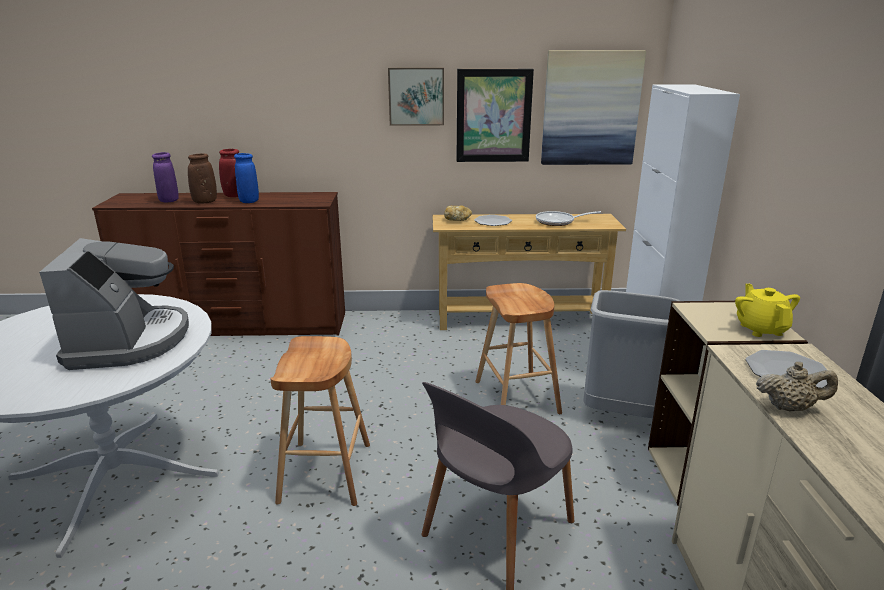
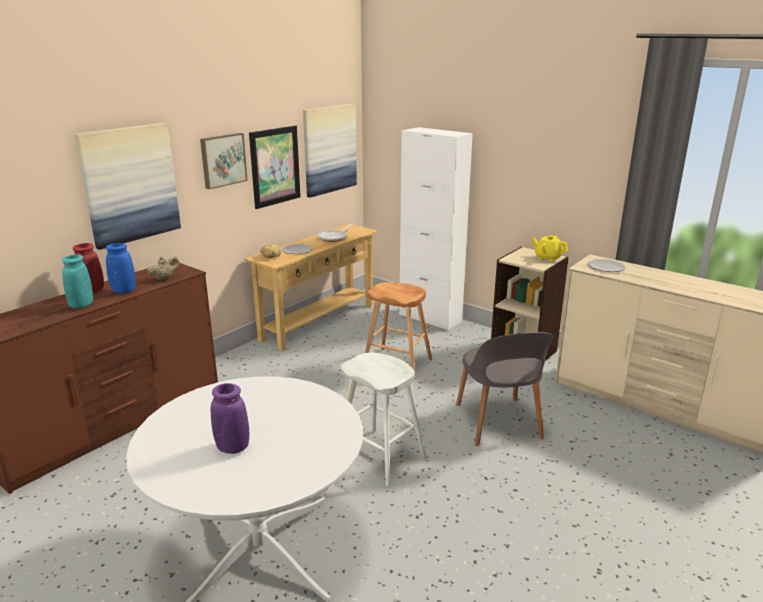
camera: 50 degrees left, 0 degrees up
(129, 341) = (280, 413): coffee machine -> none
(169, 201) = (37, 317): purple vase -> purple vase (232, 447)
(205, 202) = (81, 305): brown vase -> turquoise vase
(300, 103) = (130, 184): none -> picture
(325, 472) = (380, 456): brown stool -> white stool
(622, 415) = (455, 345): grey trash can -> none
(789, 407) = (631, 278): beige teapot -> beige teapot (165, 278)

